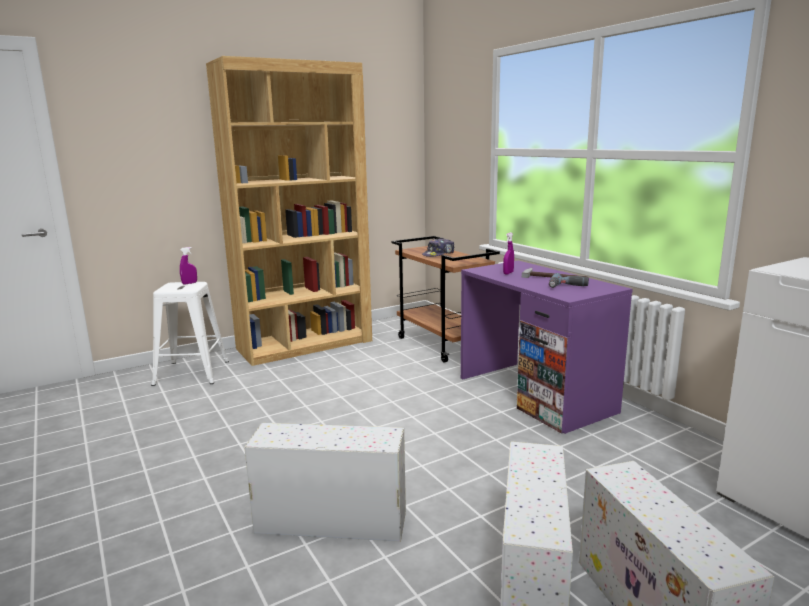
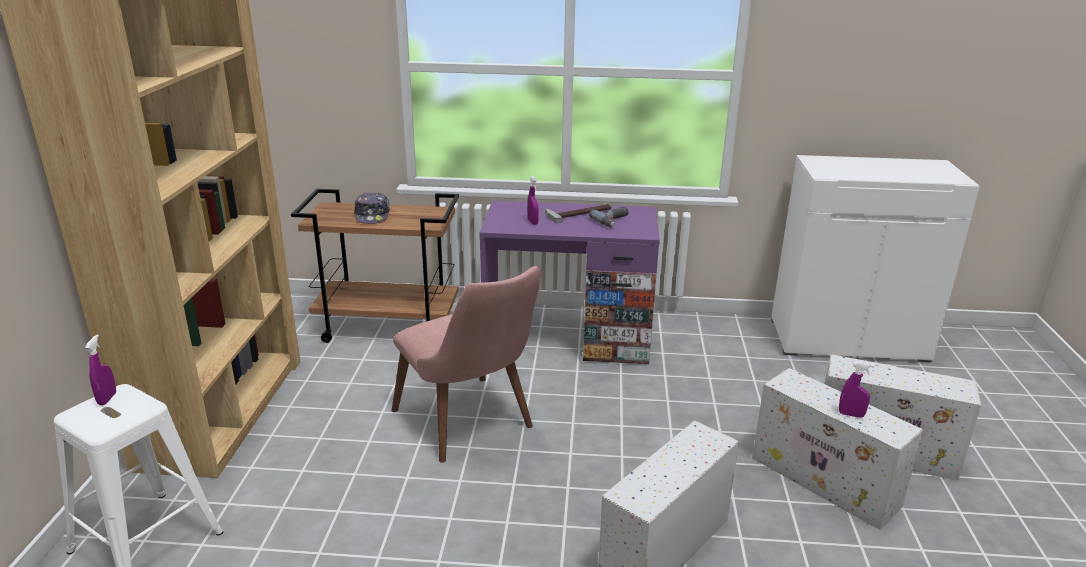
camera: 55 degrees left, 10 degrees up
(380, 404) = (472, 426): none -> pink chair
(527, 497) = (851, 414): none -> purple spray bottle

